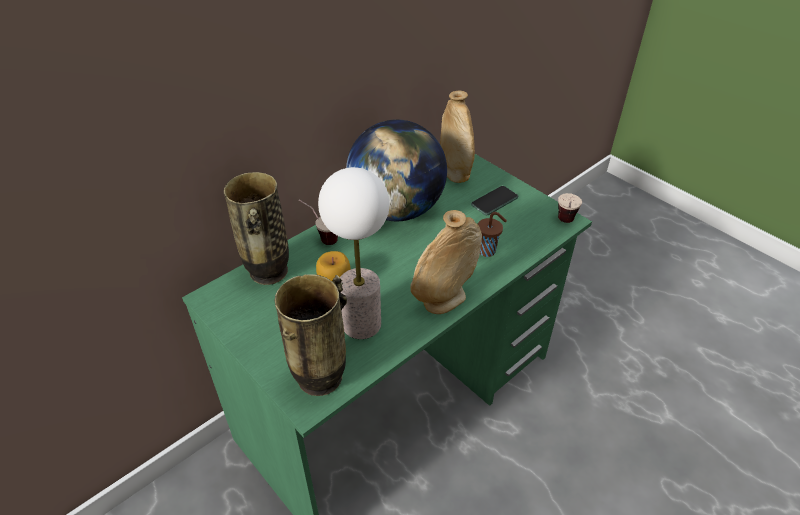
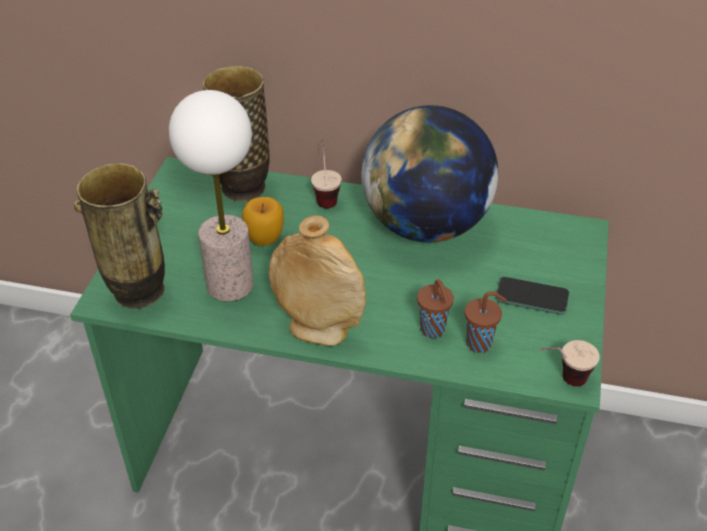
camera: 55 degrees right, 0 degrees up
(454, 172) = (546, 239): beige vase -> none
(513, 238) = (480, 343): none -> brown cup

